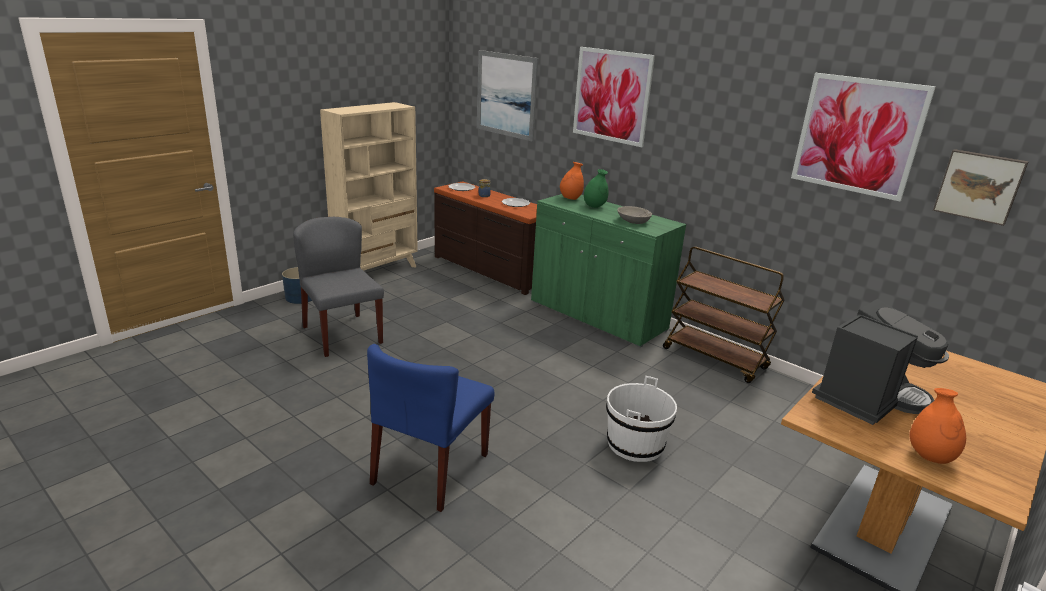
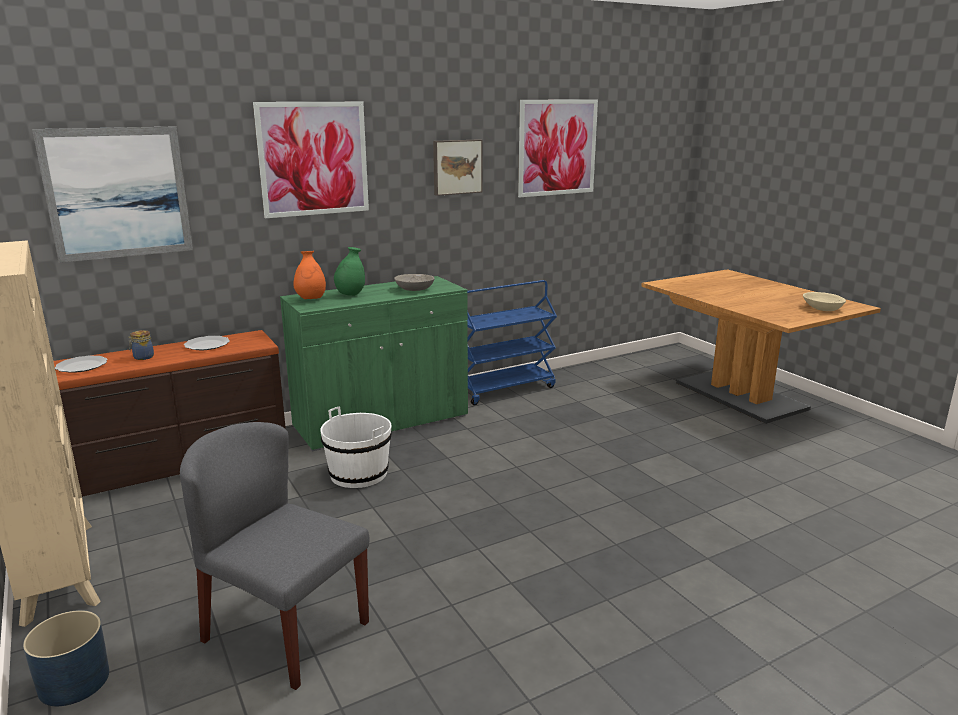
camera: 70 degrees left, 5 degrees down
(342, 334) = (285, 631): grey chair -> grey chair turned 45 degrees clockwise
(430, 469) = (672, 580): blue chair -> none
(635, 444) = (637, 455): white bucket -> white bucket (359, 474)
(715, 358) = (505, 389): brown cart -> blue cart
(868, 397) = (752, 304): coffee machine -> none
(929, 457) = (822, 308): orange vase -> beige bowl
(979, 186) = (629, 166): picture -> picture (456, 167)

